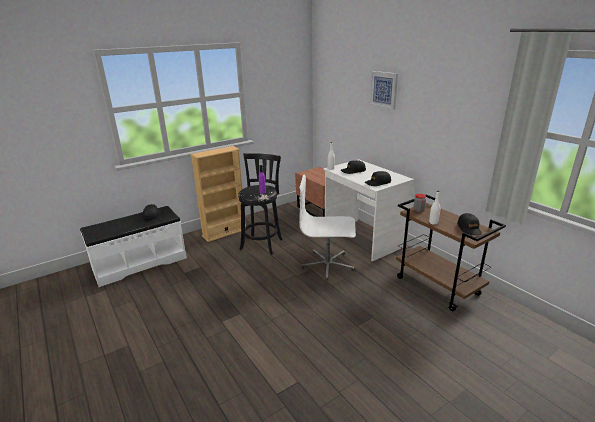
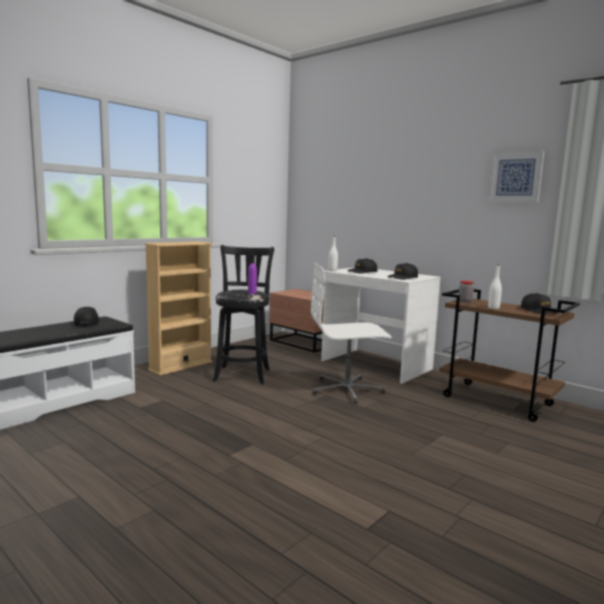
camera: 15 degrees left, 15 degrees down
(383, 89) = (393, 176): picture -> picture (516, 177)

